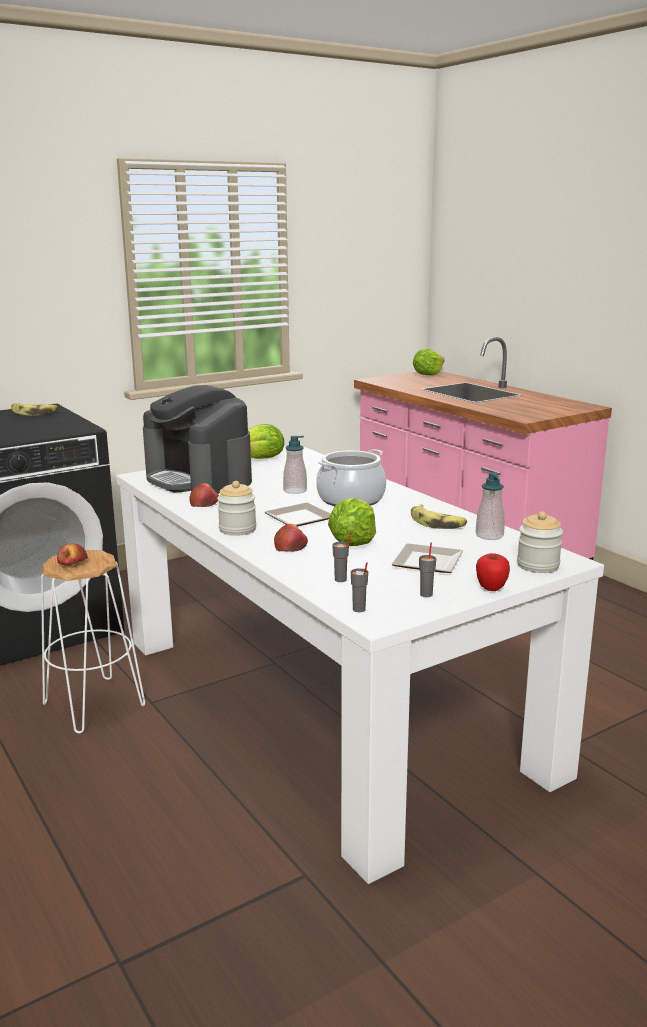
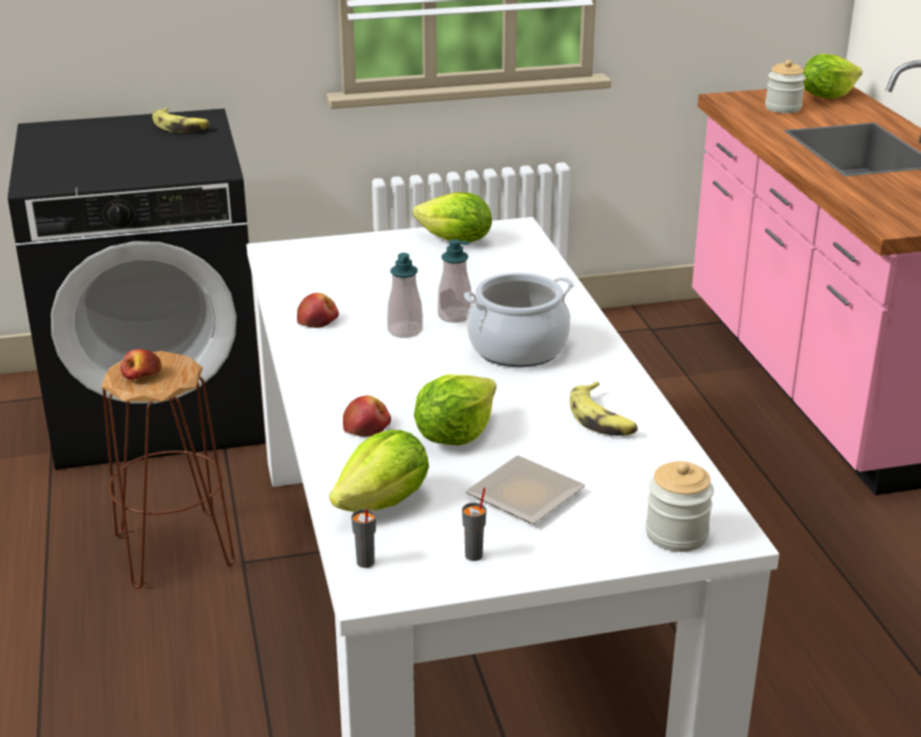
camera: 20 degrees right, 10 degrees up
(93, 704) = (174, 549): white stool -> brown stool
(199, 479) = (345, 270): coffee machine -> none
(237, 529) = (323, 380): jar -> jar (783, 108)
(299, 519) = (416, 375): plate -> none
(341, 580) = (384, 503): grey cup -> lettuce
(489, 536) = (656, 460): soap dispenser -> soap dispenser (405, 331)
(491, 588) = (571, 564): apple -> none

